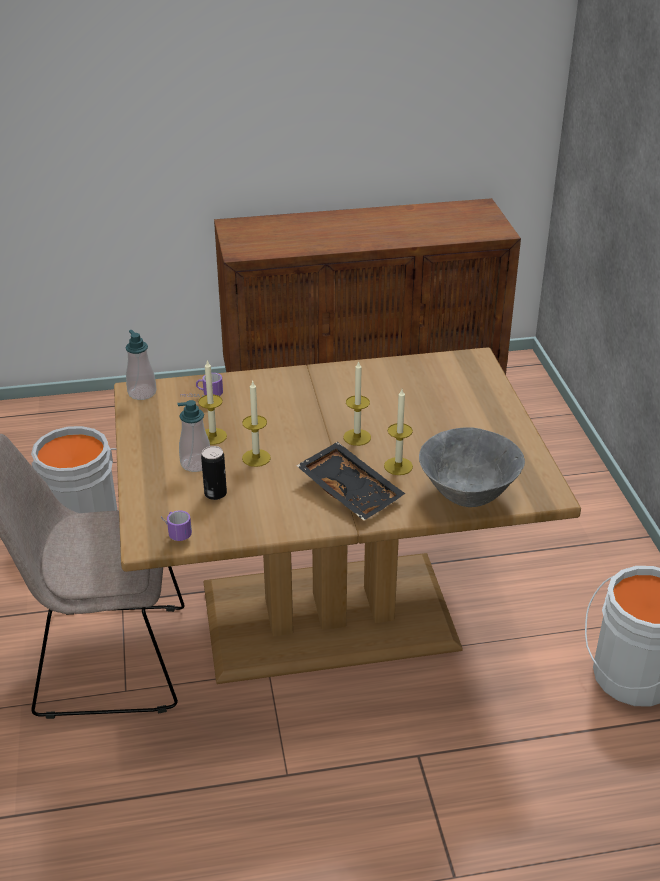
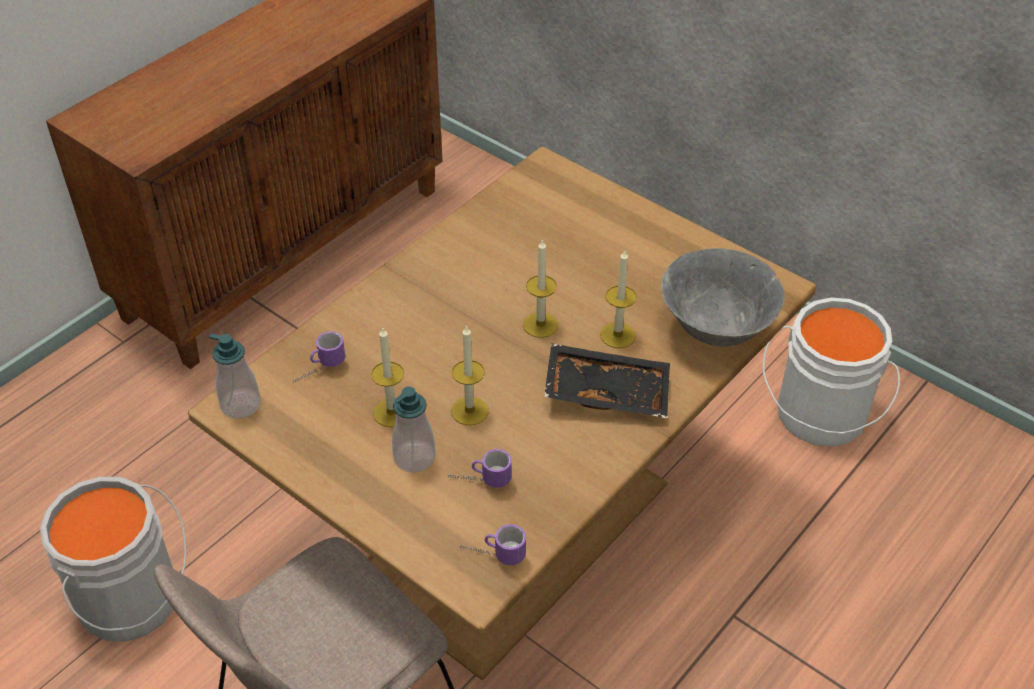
camera: 40 degrees left, 10 degrees up
(215, 493) = (479, 480): can -> mug

